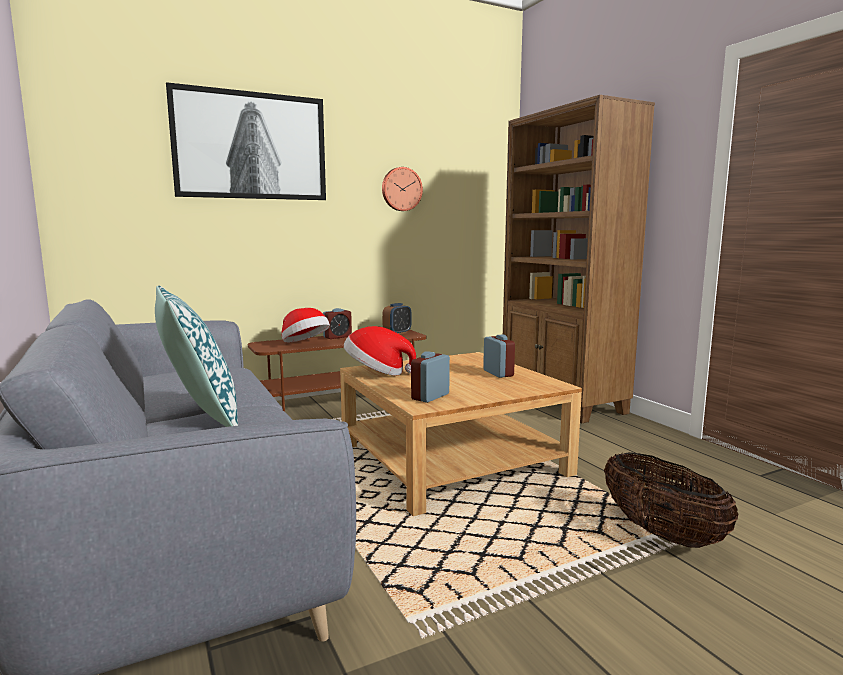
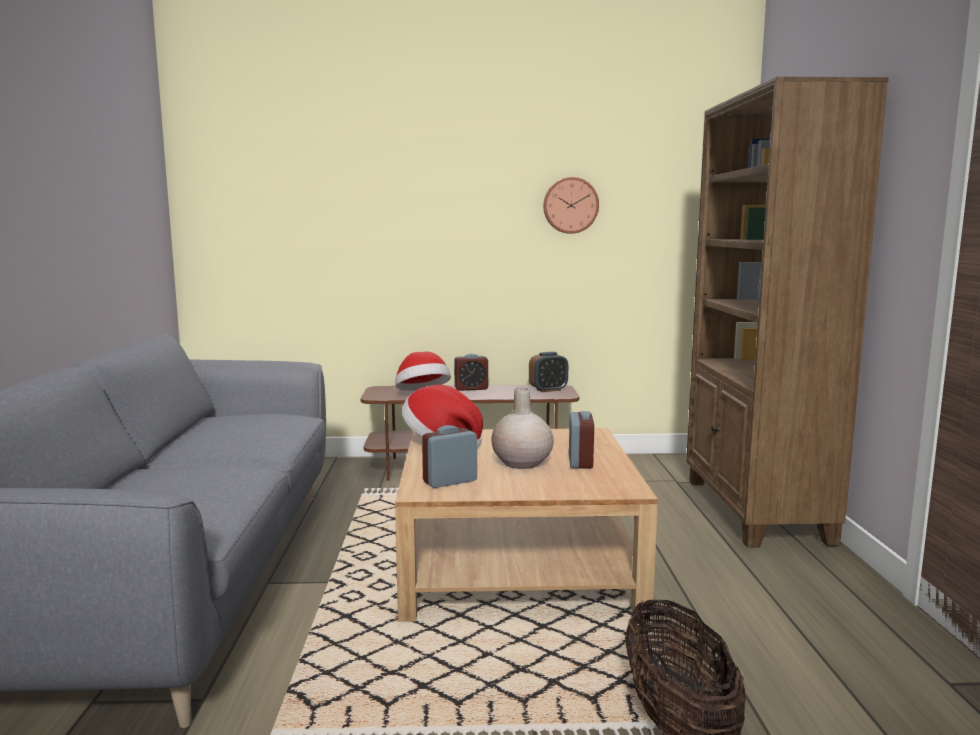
camera: 25 degrees right, 0 degrees up
(199, 415) = (185, 468): pillow -> none
(251, 146) = (382, 162): picture -> none
(460, 379) = (521, 463): none -> beige vase

